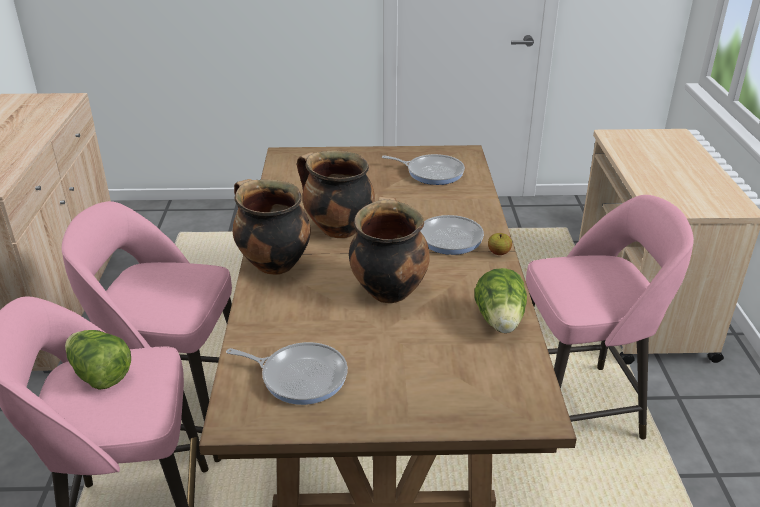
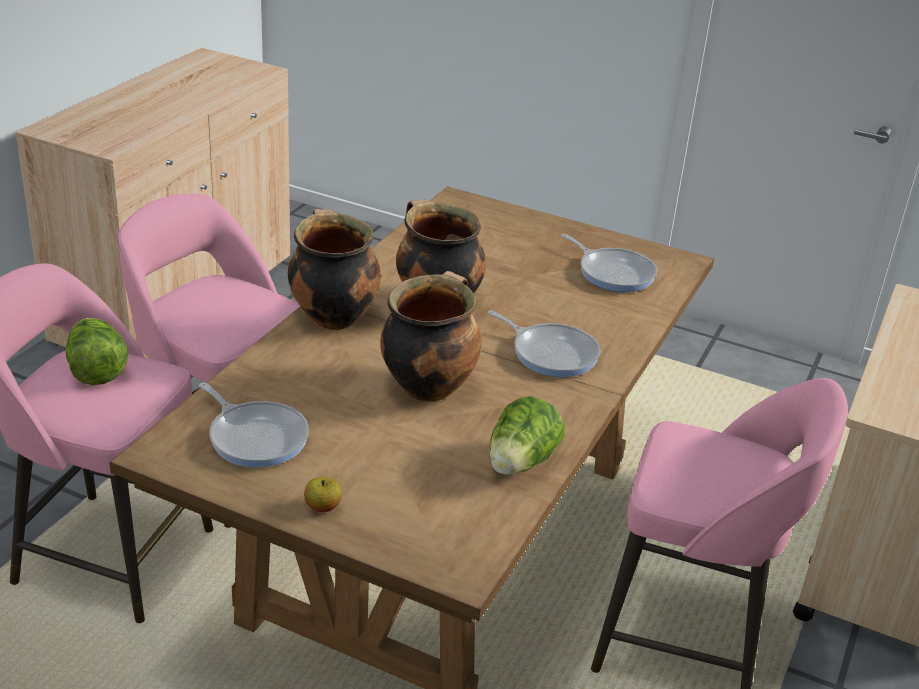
camera: 25 degrees right, 0 degrees up
(499, 253) = (599, 390): apple -> apple (322, 507)

